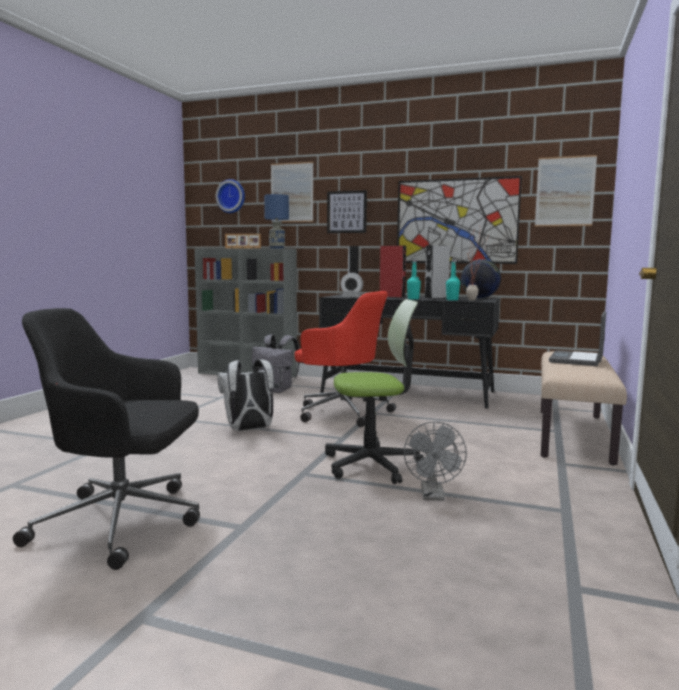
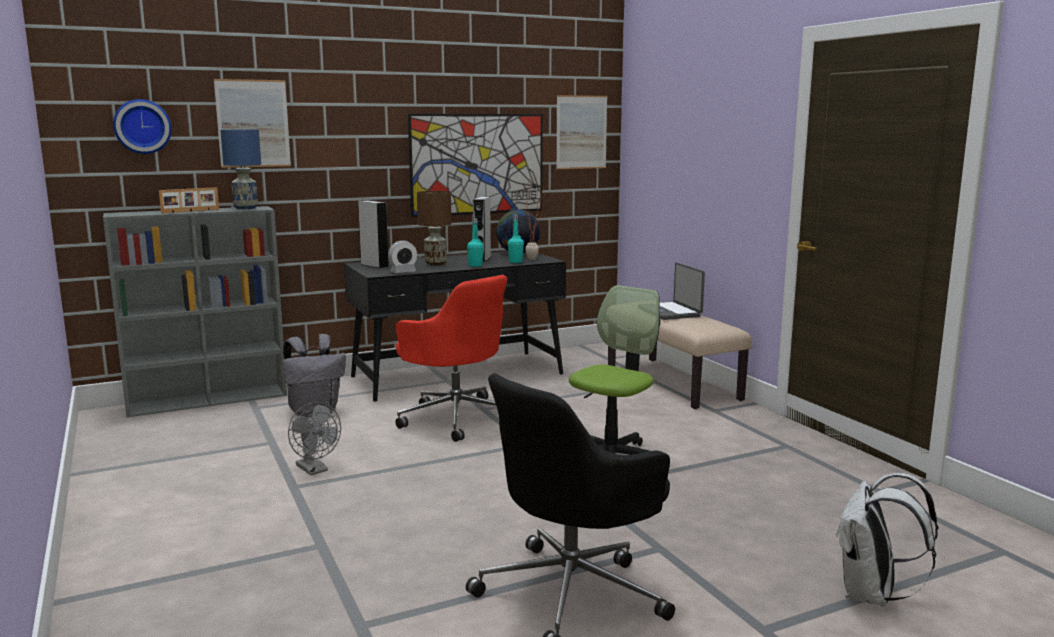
camera: 45 degrees left, 5 degrees up
(249, 430) = (423, 468): white backpack -> white backpack (872, 595)
(341, 412) = (456, 417): red office chair -> red office chair turned 60 degrees clockwise
(346, 212) = (340, 152): picture -> none
(392, 297) = (435, 264): red speaker -> brown table lamp
(433, 496) = (706, 467): grey fan -> grey fan (315, 470)

